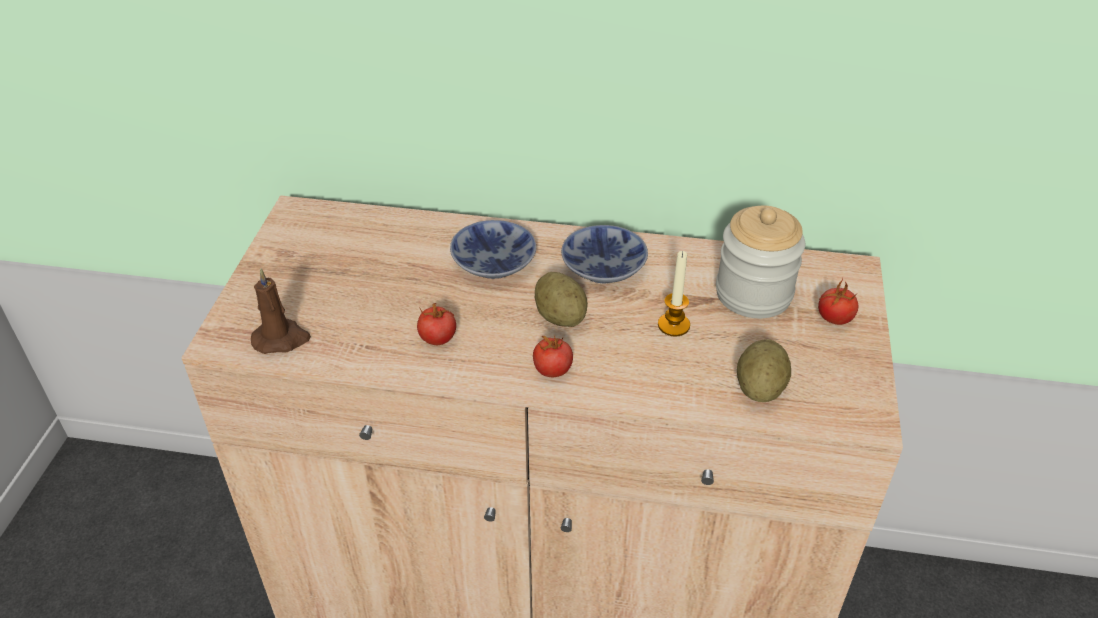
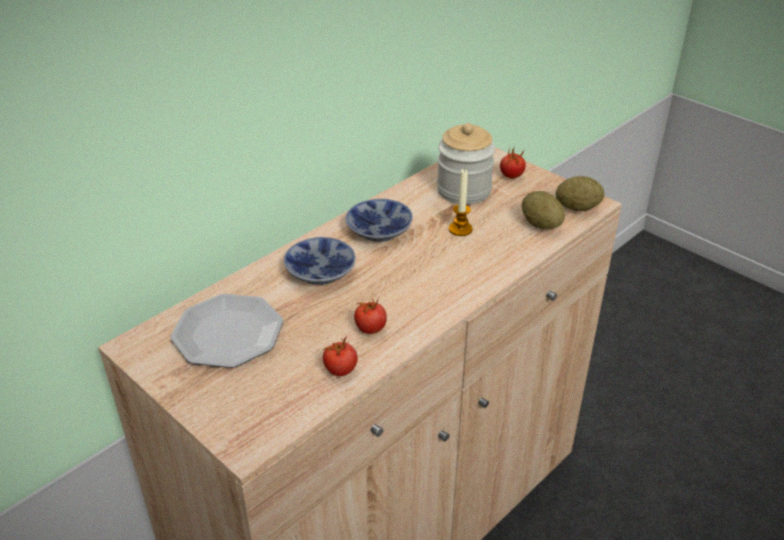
camera: 55 degrees left, 5 degrees down
(281, 339) = (284, 409): brown candle -> none
(353, 254) = (228, 334): none -> plate
(552, 370) = (452, 292): tomato -> tomato (340, 370)
(560, 317) = (406, 267): potato -> potato (577, 208)

